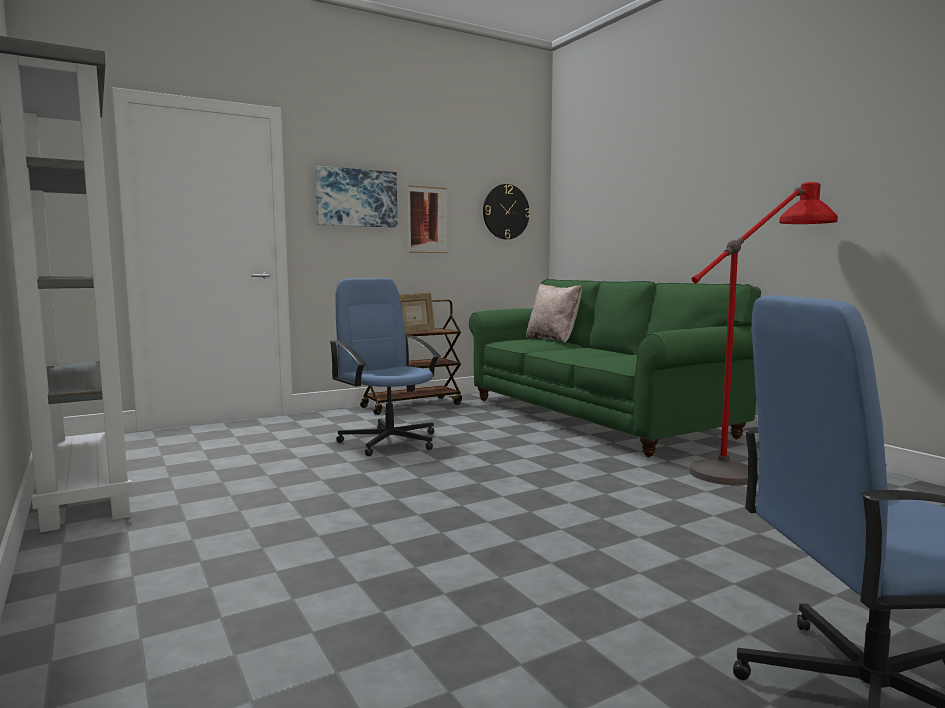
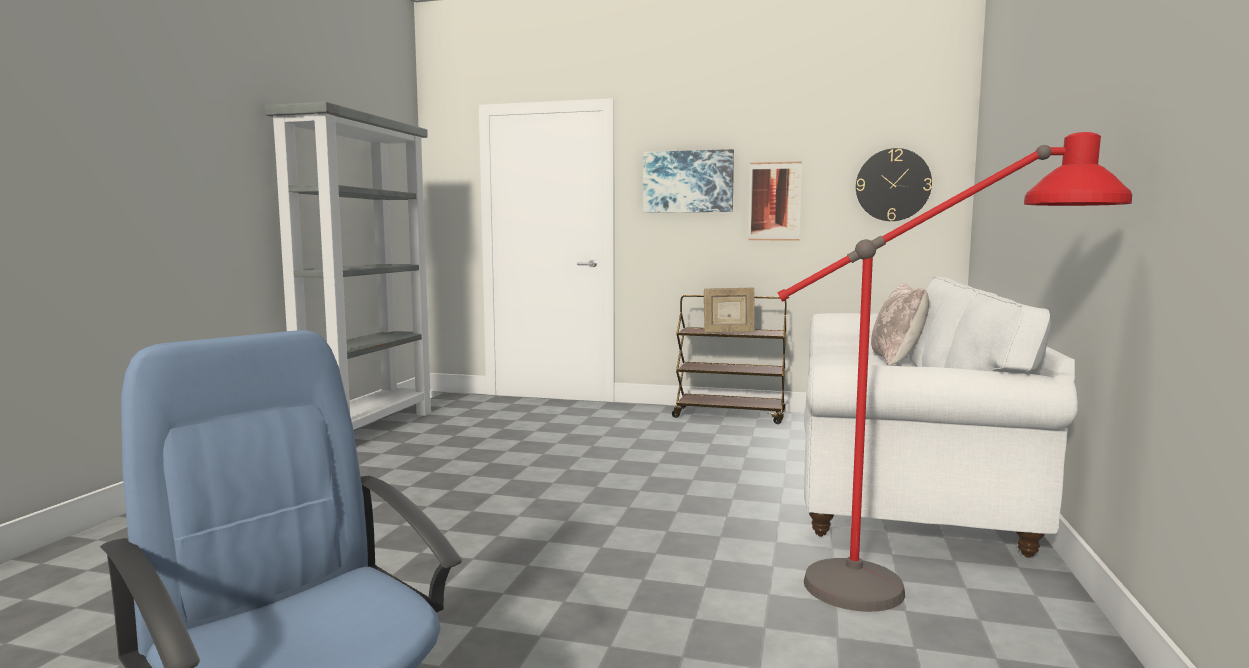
camera: 45 degrees right, 0 degrees up
(389, 441) = (617, 444): blue office chair -> none
(595, 417) = (896, 474): green sofa -> white sofa

